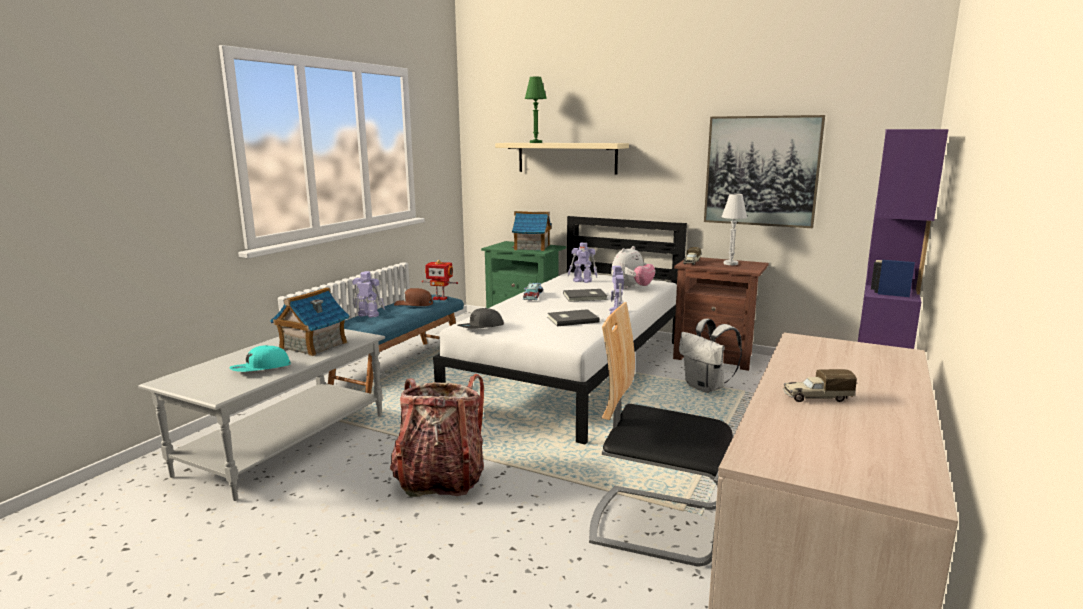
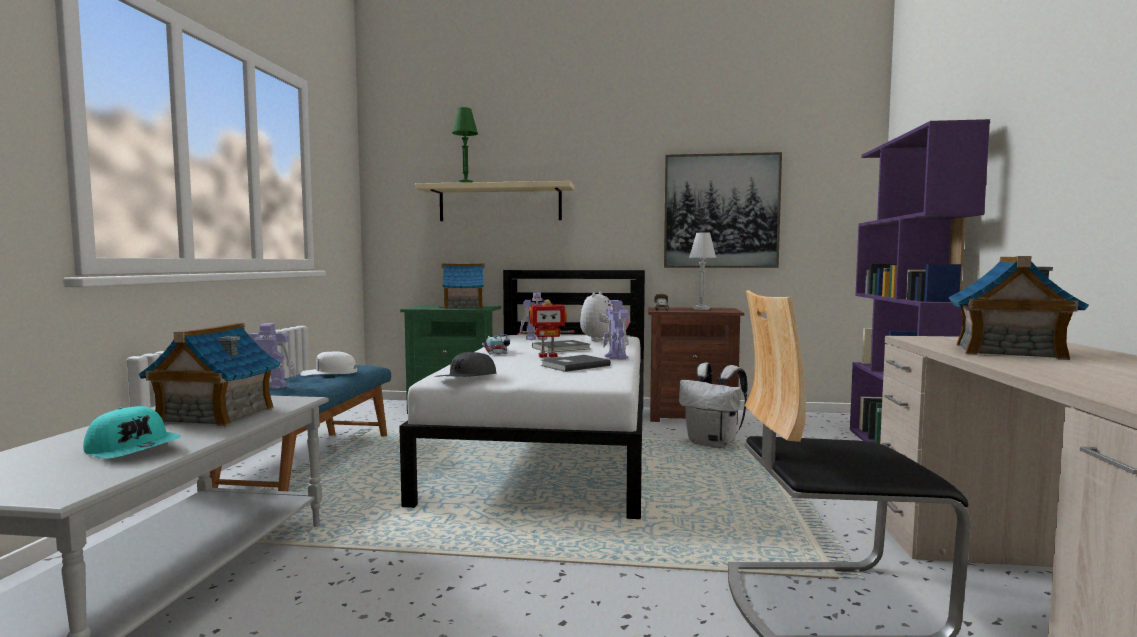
camera: 20 degrees left, 10 degrees down
(260, 369) = (134, 449): turquoise cap -> turquoise cap turned 90 degrees counterclockwise
(414, 304) = (329, 373): brown cap -> white cap
(440, 298) = (362, 367): toy robot -> toy robot (547, 356)
(440, 479) = (473, 598): backpack -> none
(816, 398) = (1074, 369): toy truck -> none
(826, 368) = (1008, 351): none -> toy house

